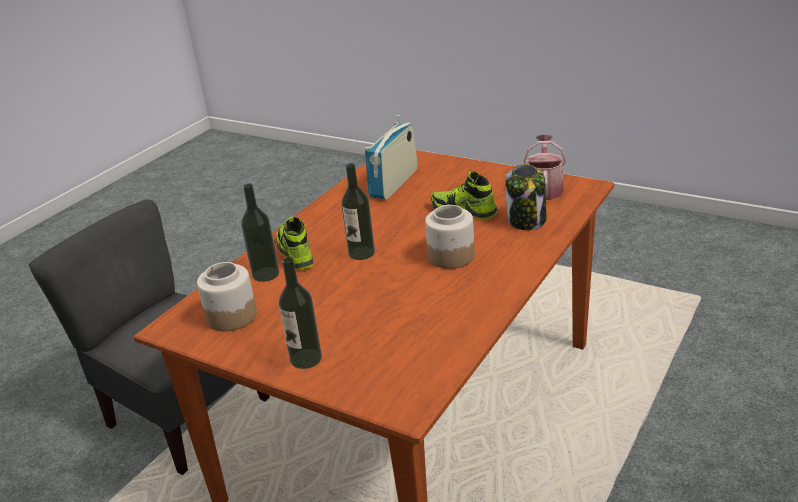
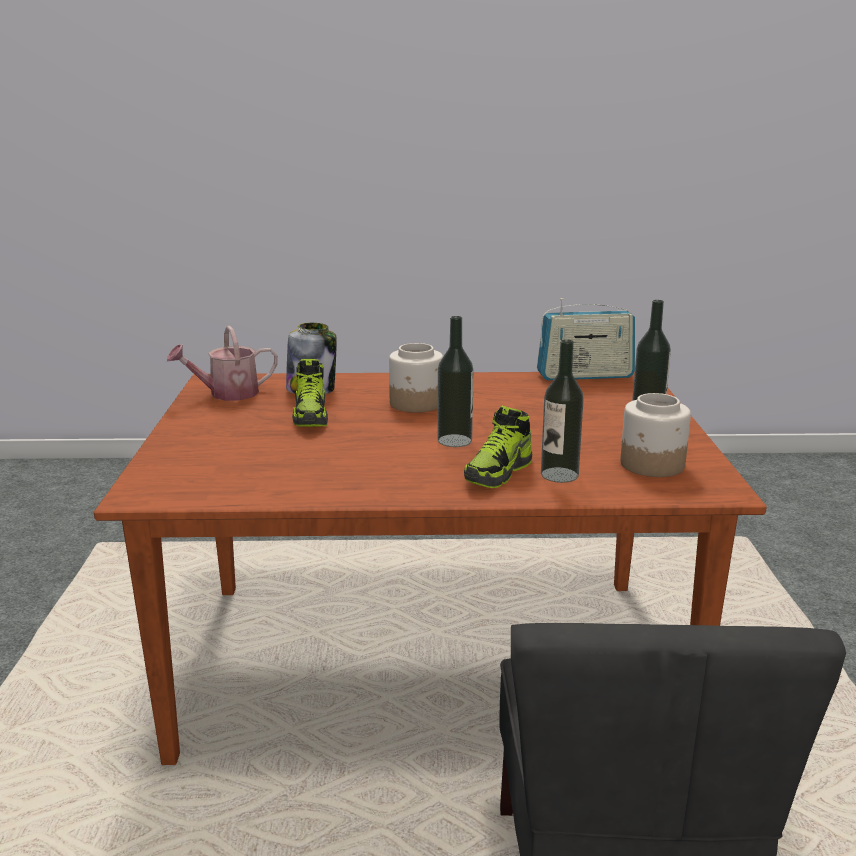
camera: 125 degrees left, 10 degrees down
(394, 183) = (254, 468): radio -> radio (585, 376)

